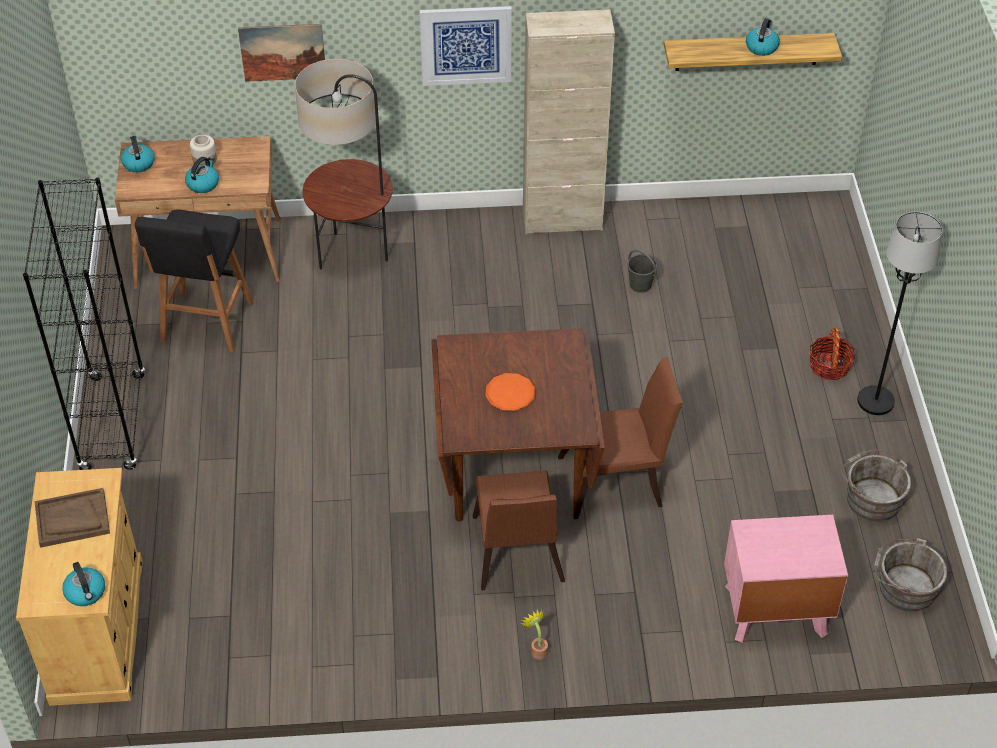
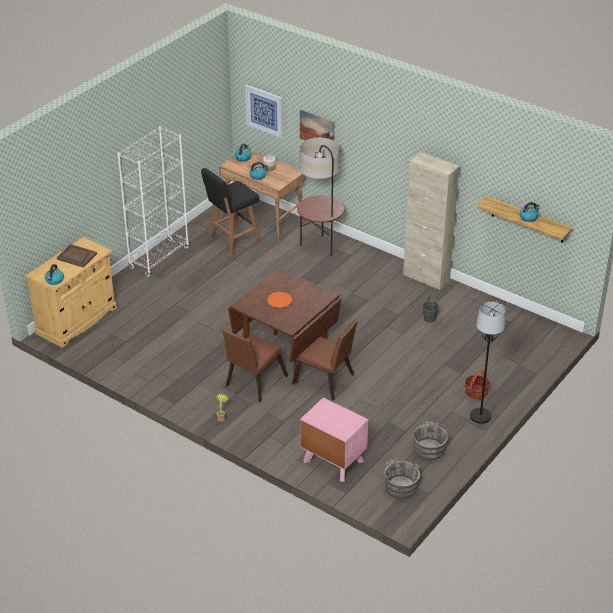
camera: 40 degrees right, 10 degrees down
(113, 423) = (159, 258): black bookcase -> white bookcase
(466, 45) = (395, 159): picture -> picture (264, 110)

